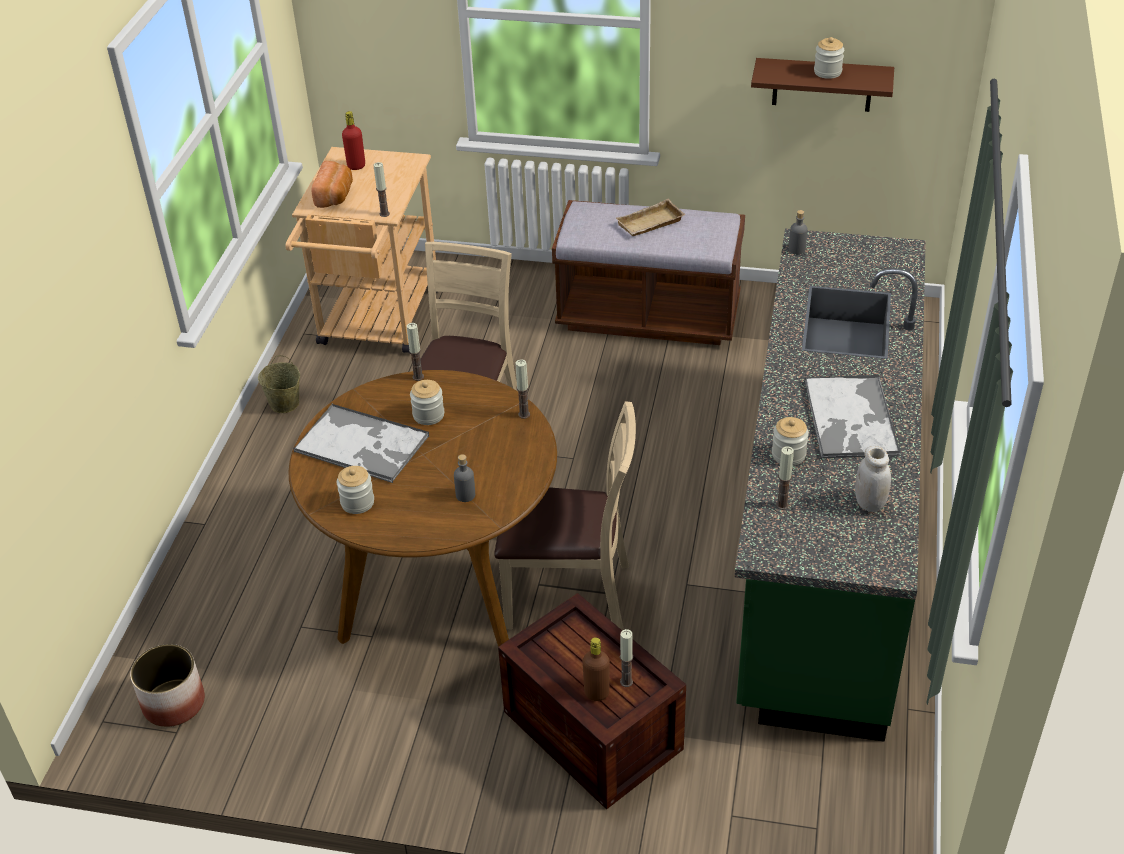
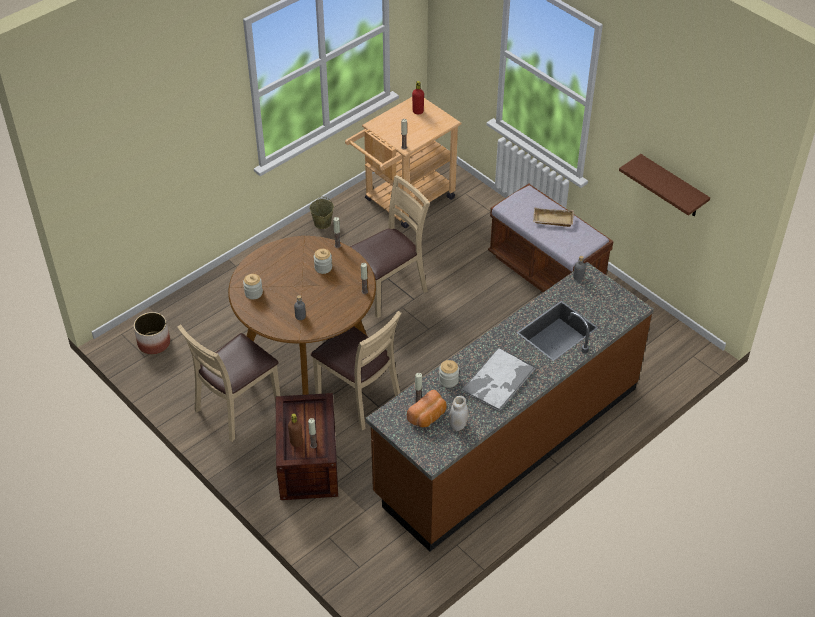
camera: 35 degrees right, 5 degrees up
(335, 196) = (391, 124): bread -> bread (428, 416)
(363, 444) = (282, 266): tray -> none
(405, 717) = (237, 407): none -> beige chair
(822, 537) = (507, 440): green counter -> brown counter
(827, 72) = (668, 182): jar -> none

